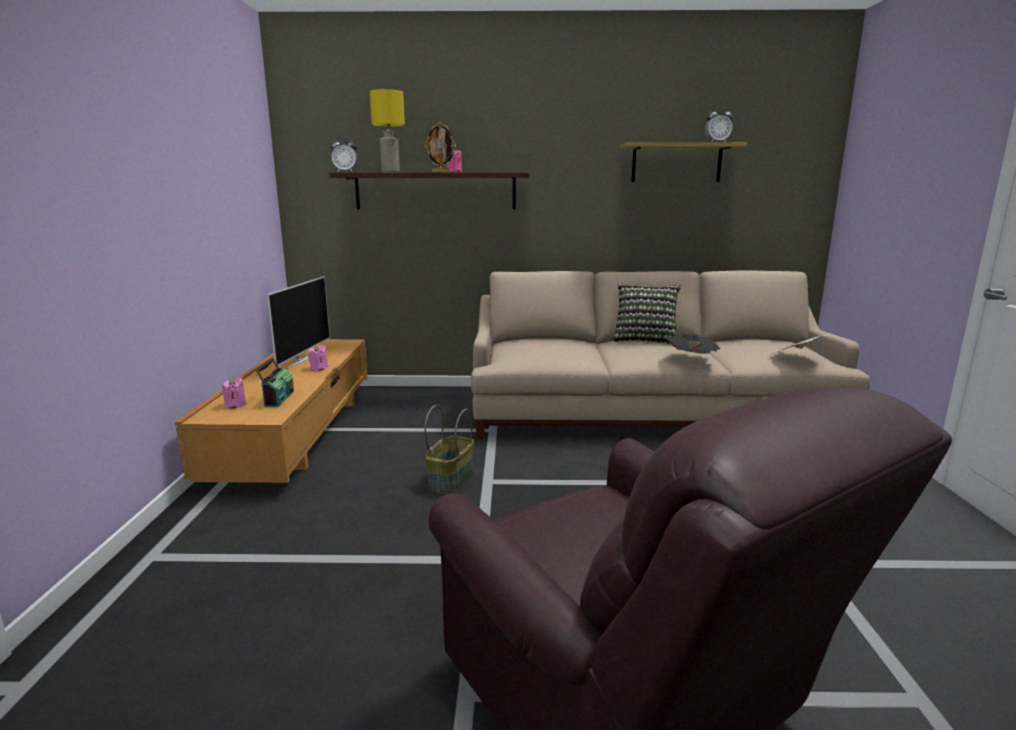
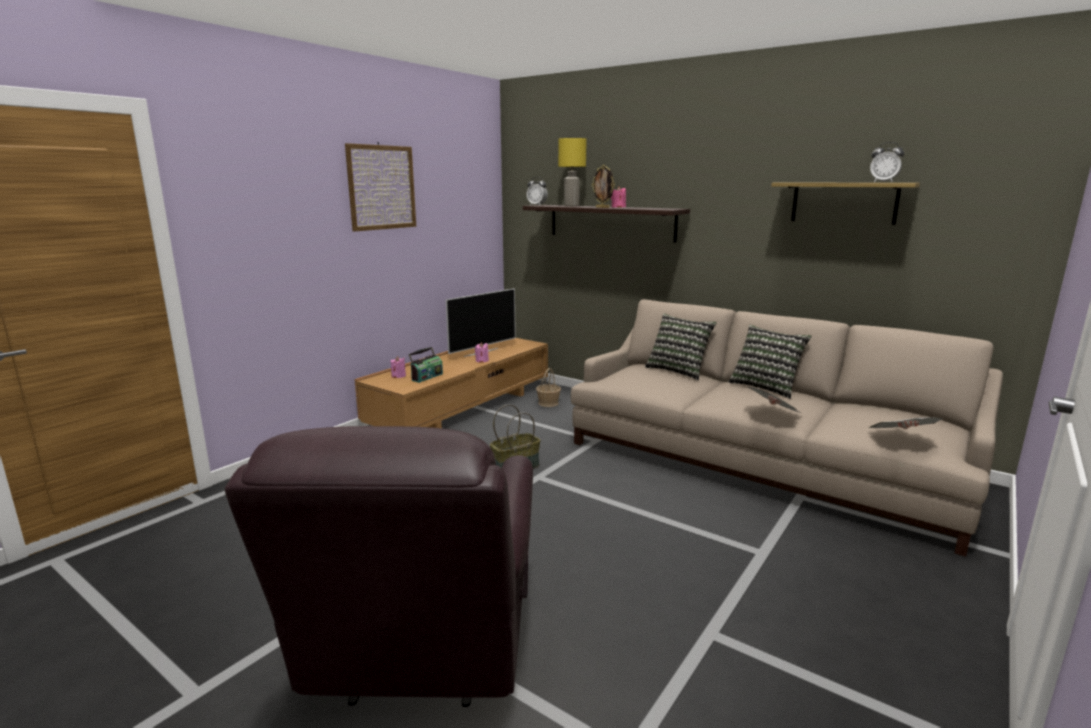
camera: 35 degrees right, 0 degrees up
(168, 134) = (381, 186): none -> picture
(394, 406) = (548, 403): none -> basket
(555, 339) = (678, 370): none -> pillow

